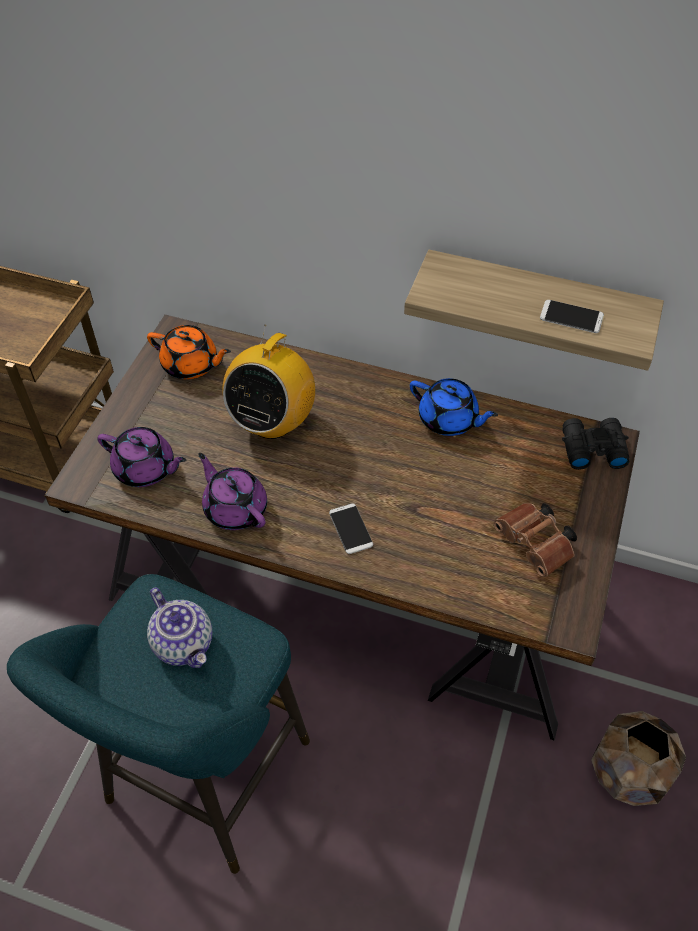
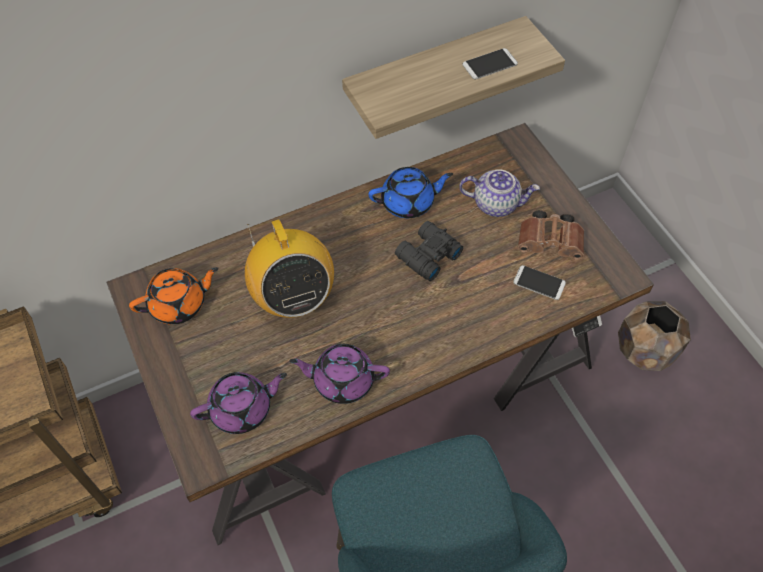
camera: 45 degrees left, 5 degrees up
(184, 643) = (427, 500): teapot -> teapot (496, 204)
(350, 529) = (434, 327): phone -> phone (539, 283)
(591, 448) = (512, 155): black binoculars -> black binoculars (426, 256)

